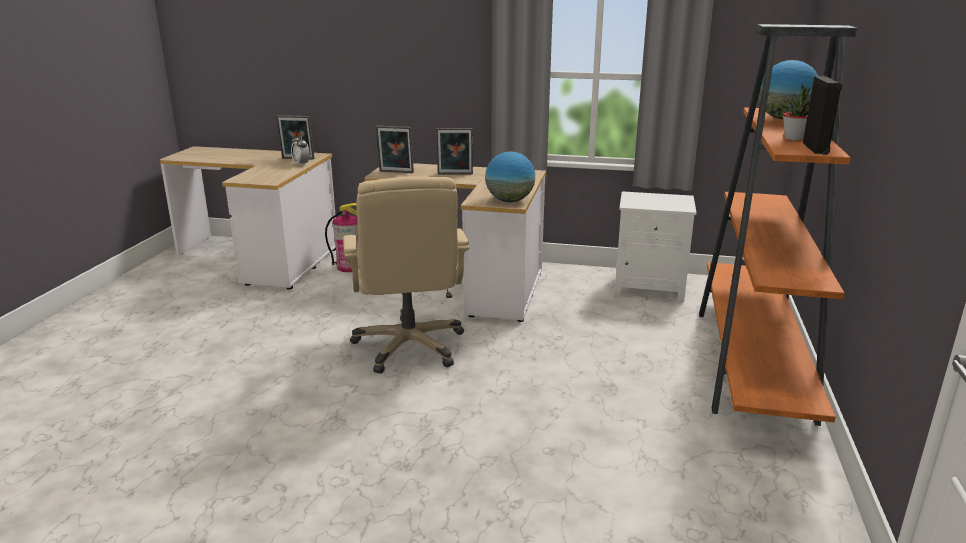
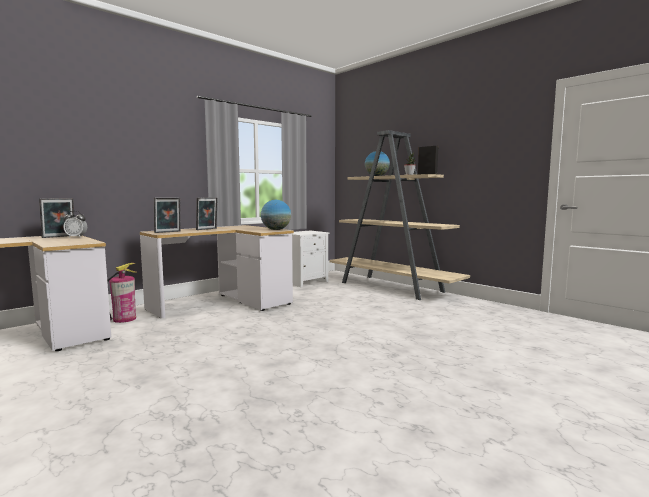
camera: 55 degrees left, 15 degrees down
(409, 346) = (268, 328): beige office chair -> none
(752, 364) = (392, 287): orange bookcase -> beige bookcase

